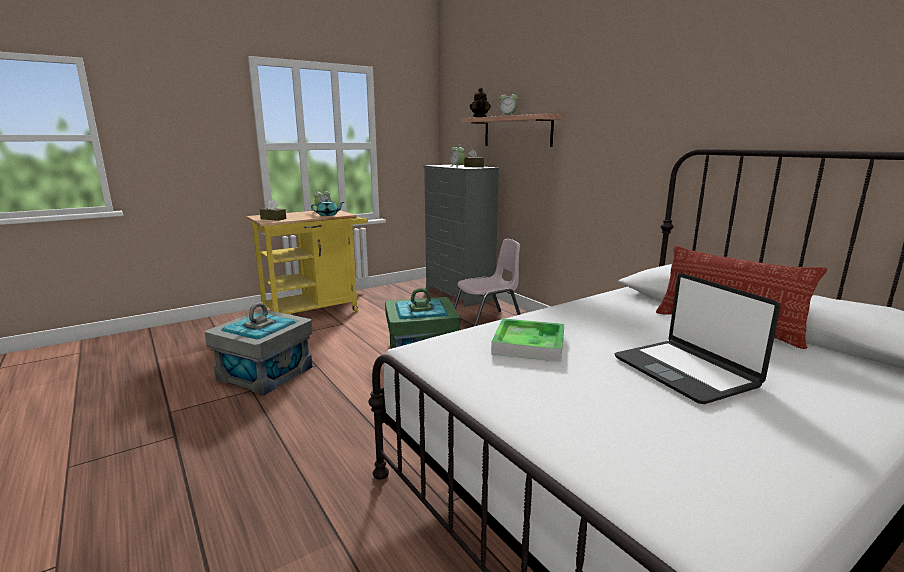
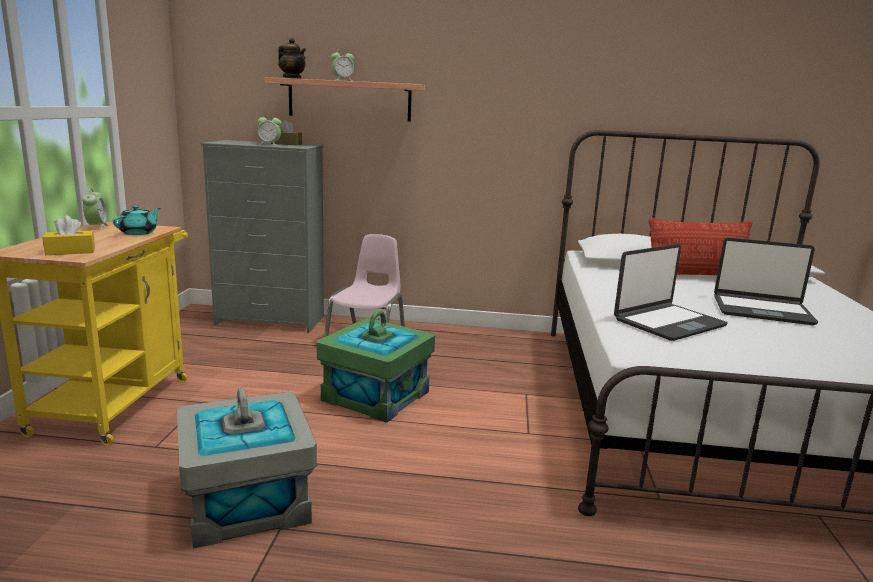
camera: 50 degrees left, 0 degrees up
(273, 219) = (70, 251): brown tissue box -> yellow tissue box
(529, 344) = (668, 323): tray -> laptop

